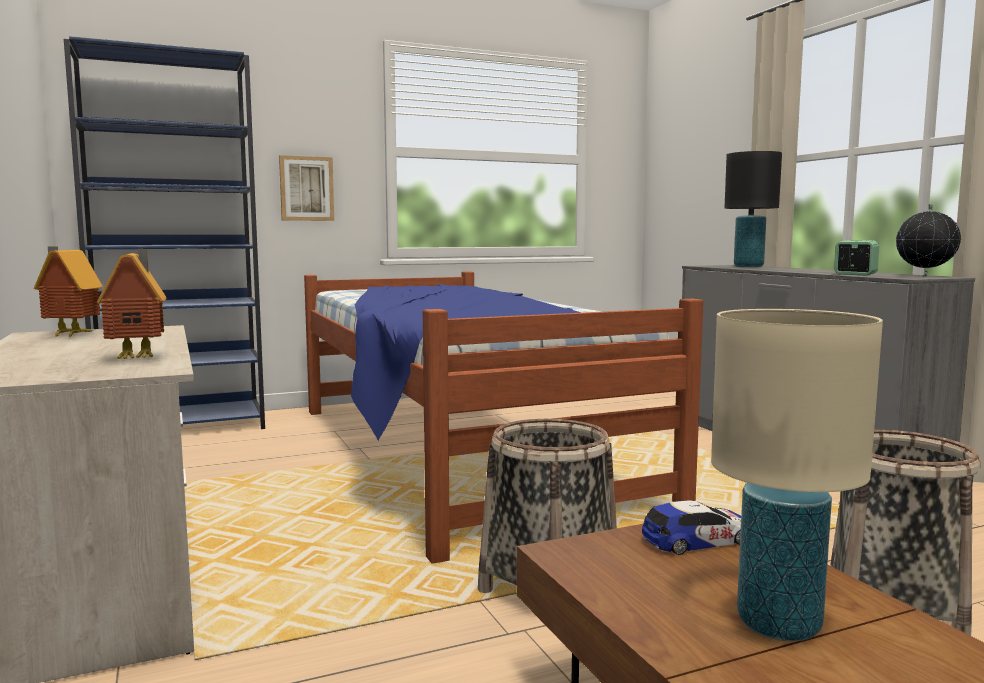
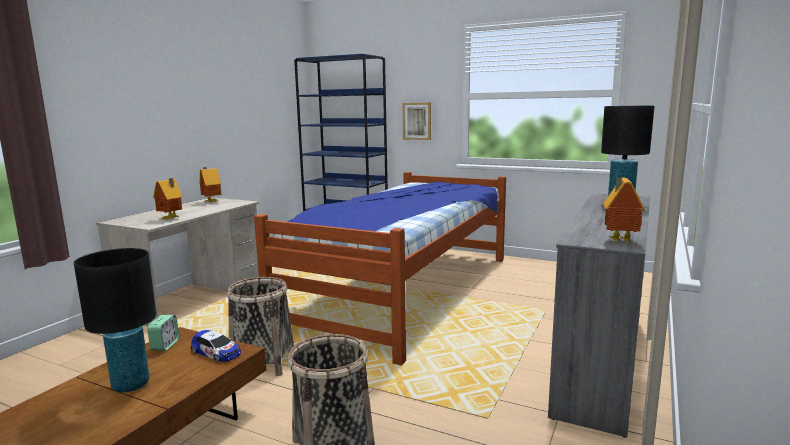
camera: 50 degrees right, 5 degrees up
(778, 624) = (130, 385): beige table lamp -> black table lamp
(855, 274) = (583, 228): alarm clock -> alarm clock (165, 345)
(924, 276) = (618, 241): globe -> toy house

